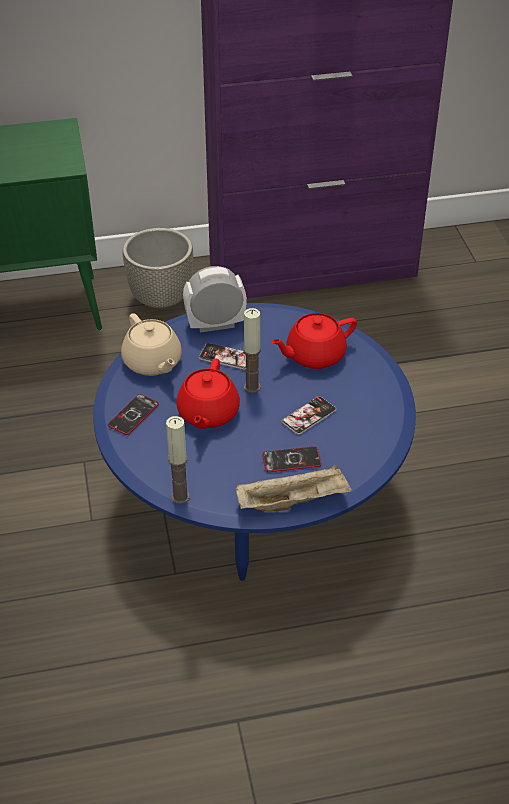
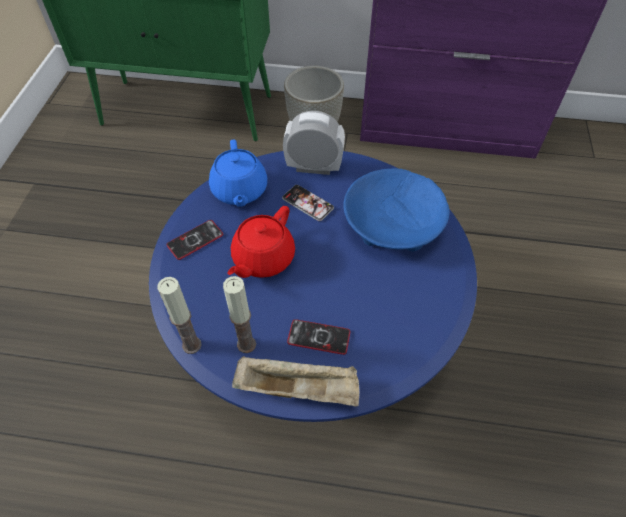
camera: 20 degrees right, 10 degrees up
(152, 363) = (239, 191): beige teapot -> blue teapot
(252, 387) = (317, 242): candle -> candle (246, 344)
(309, 416) = (358, 291): phone -> none
(314, 355) = (392, 224): red teapot -> blue bowl

